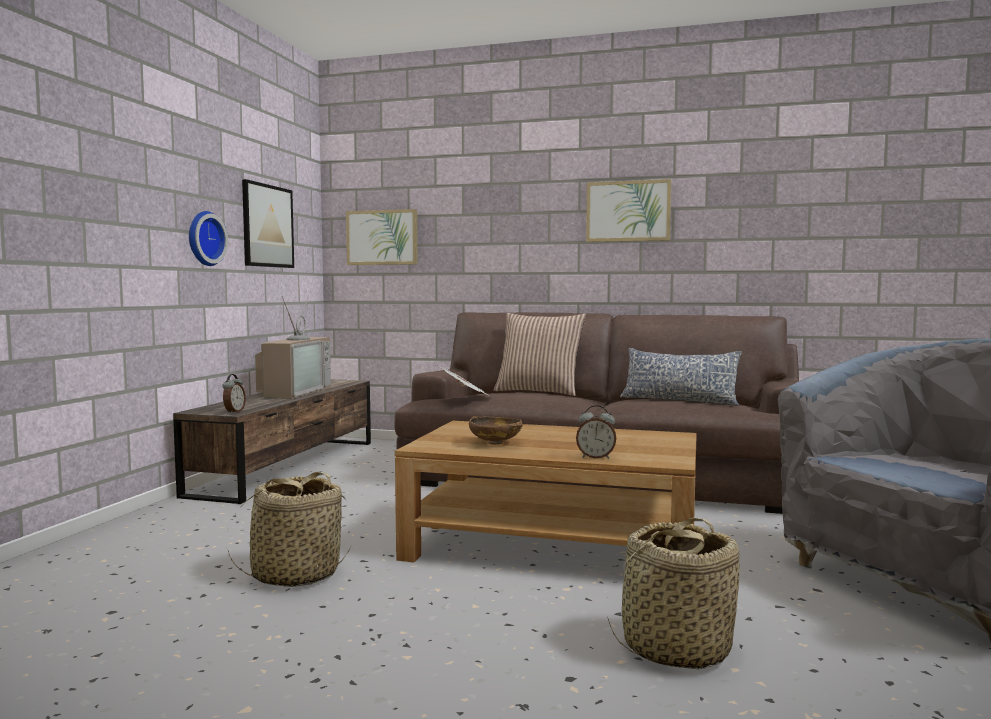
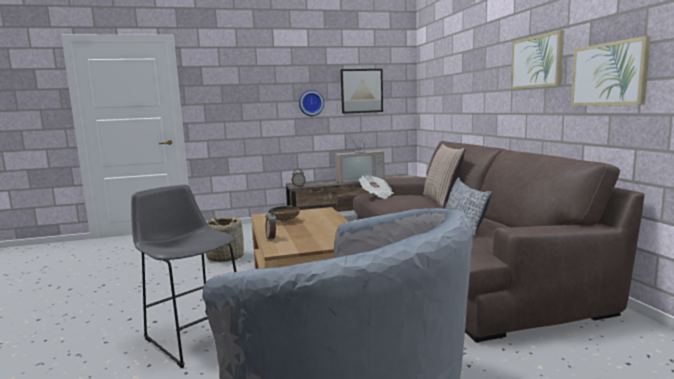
camera: 60 degrees right, 5 degrees up
(382, 237) = (433, 90): picture -> picture (608, 74)
(675, 648) = (194, 336): basket -> grey stool

